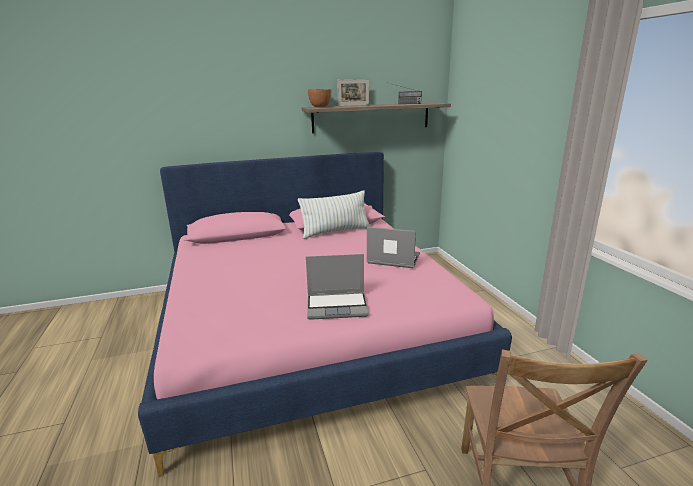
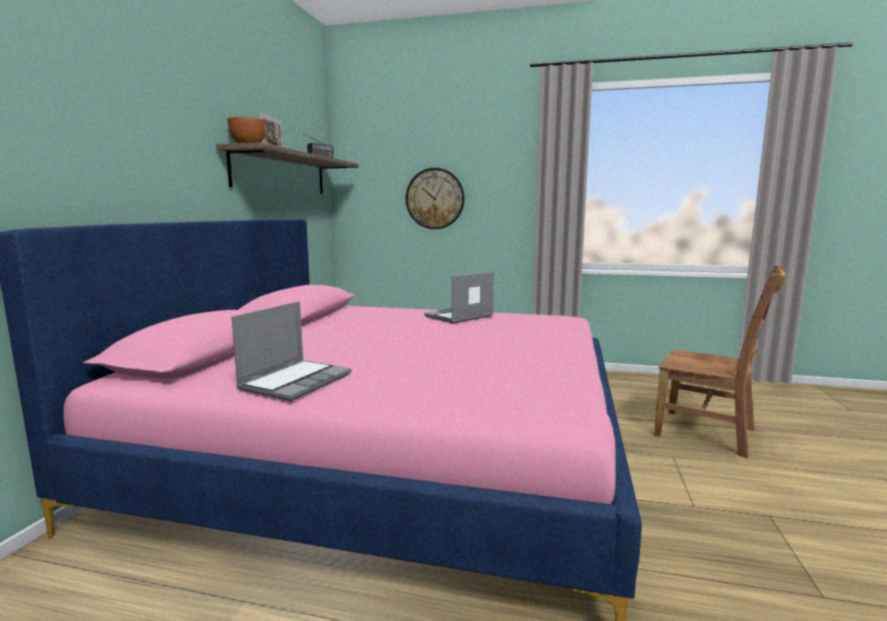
camera: 60 degrees left, 10 degrees down
(335, 232) = (331, 319): pillow -> none
(338, 306) = (541, 346): laptop -> laptop (296, 381)
(499, 141) = (435, 198): none -> wall clock

